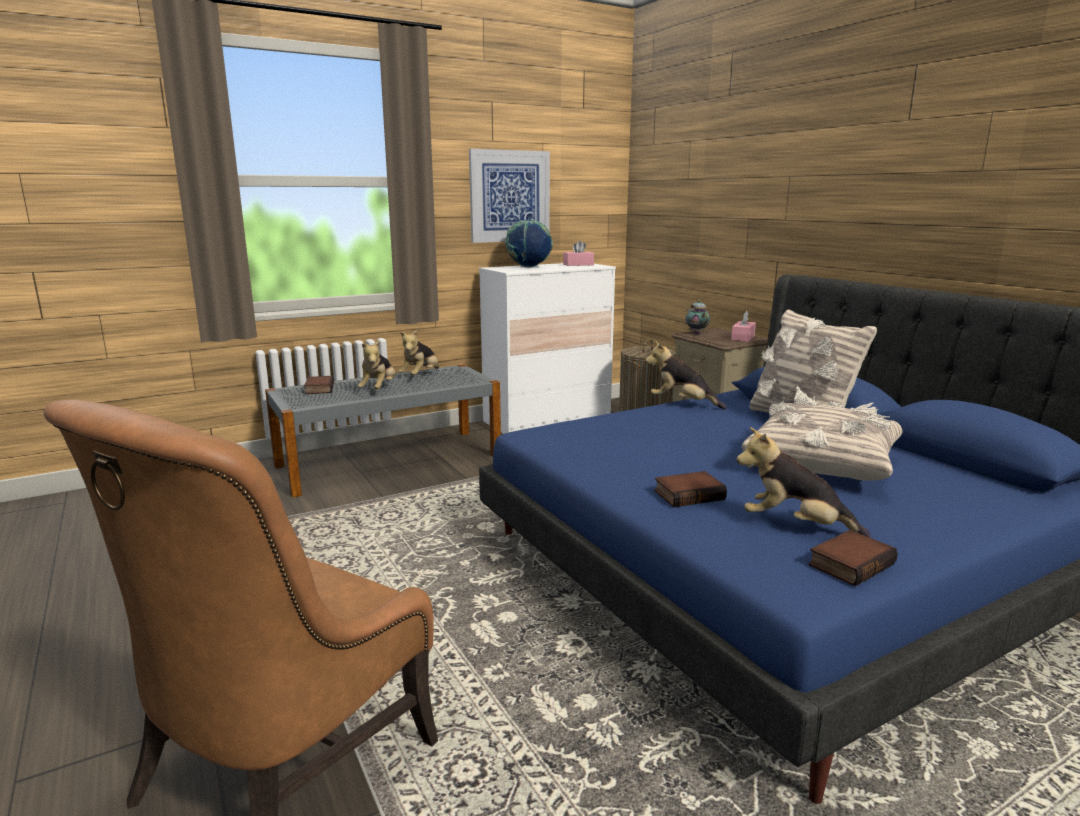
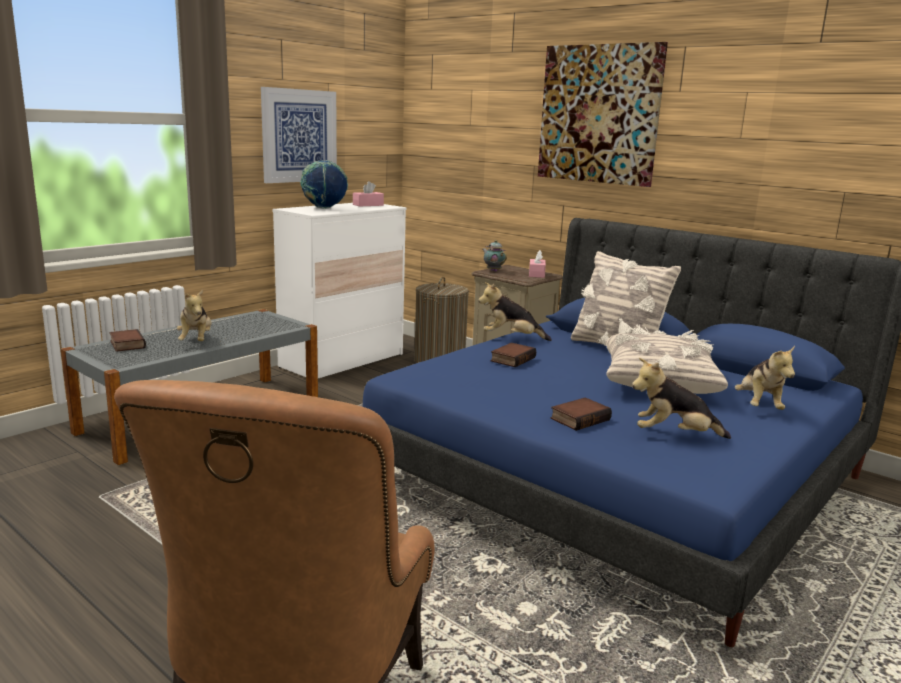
camera: 20 degrees left, 0 degrees up
(420, 376) = (229, 324): plush toy -> plush toy (758, 405)
(816, 155) = (599, 114): none -> picture
(849, 563) = (730, 459): book -> book (512, 359)

